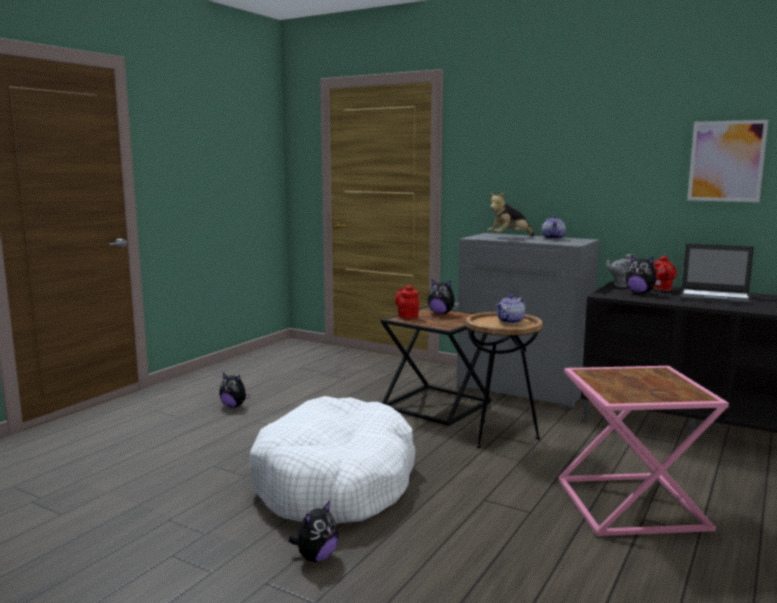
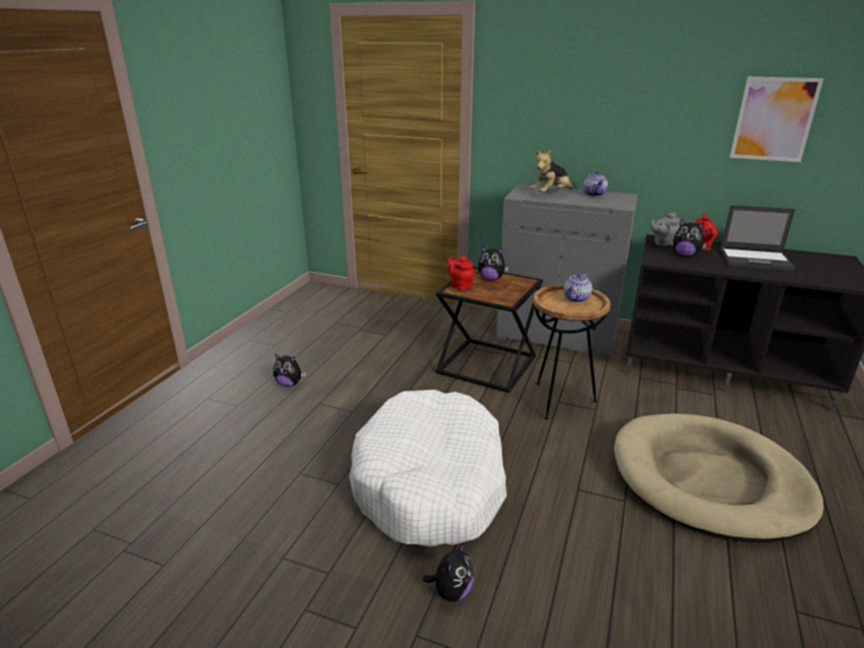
camera: 10 degrees left, 15 degrees up
(633, 505) = (709, 481): pink side table -> beige dog bed

